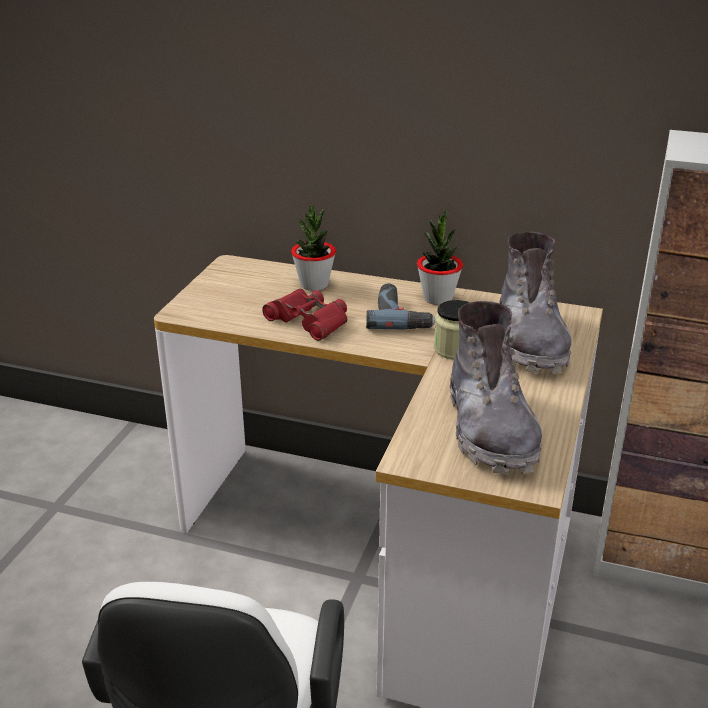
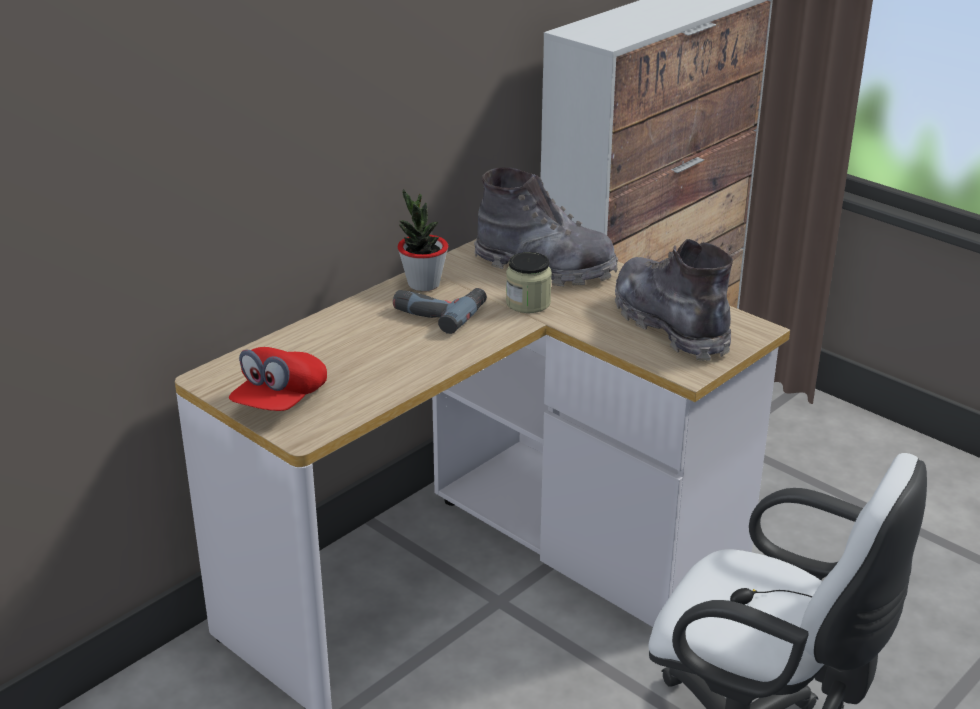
camera: 65 degrees left, 0 degrees up
(218, 294) = (280, 401): none -> red cap
(309, 321) = (402, 361): red binoculars -> none
(314, 285) = (322, 340): potted plant -> none
(489, 429) = (670, 325): grey boot -> grey boot turned 135 degrees counterclockwise

